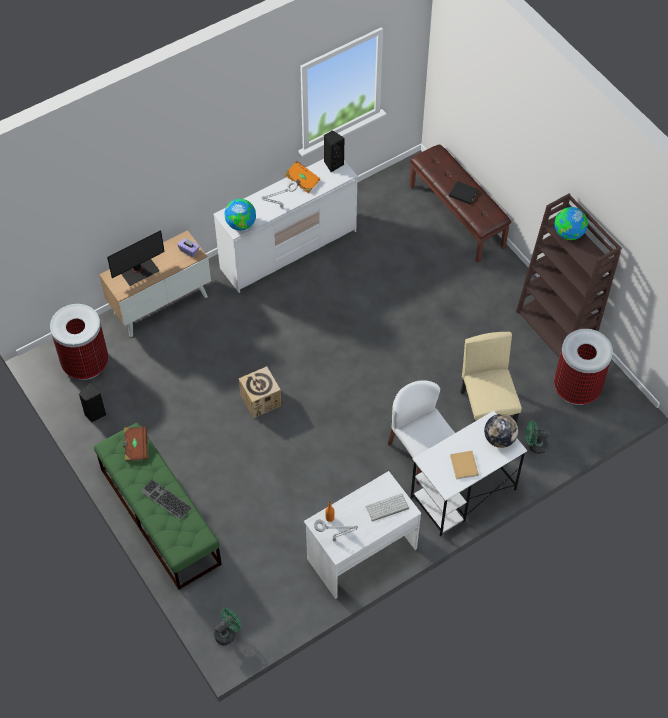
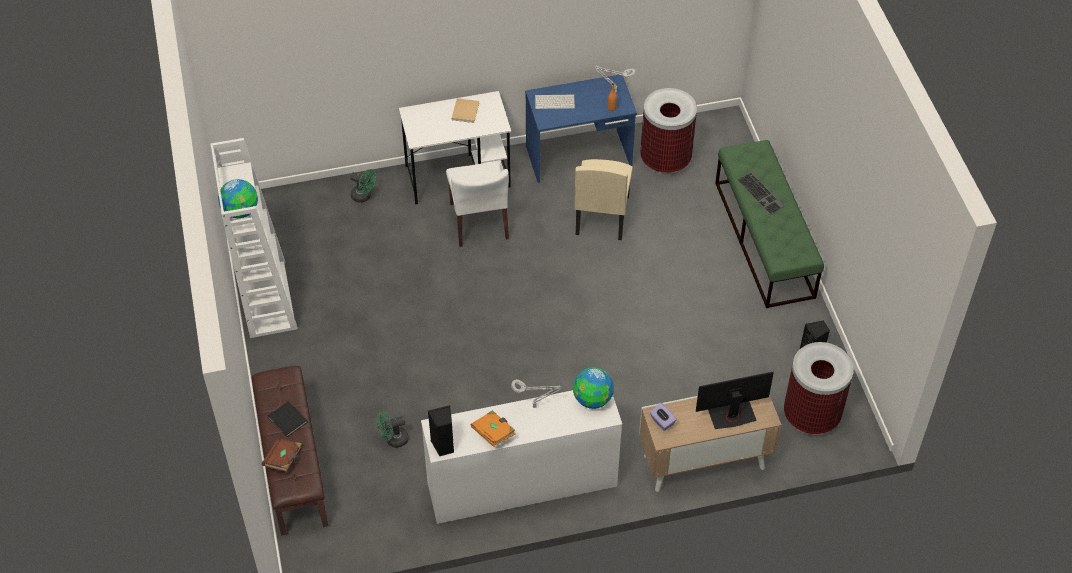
camera: 160 degrees left, 5 degrees down
(136, 447) = (779, 247): brown book -> brown book (284, 459)
(227, 633) = (726, 131): green fan -> green fan (393, 439)
(261, 400) = (623, 318): cardboard box -> none
(361, 553) = (579, 157): white desk -> blue desk
(487, 410) = (390, 241): beige chair -> beige chair (601, 215)
(499, 439) = (418, 123): globe -> none
(556, 328) = (266, 298): brown bookcase -> white bookcase
(577, 388) = (286, 234): trash can -> trash can (665, 160)

